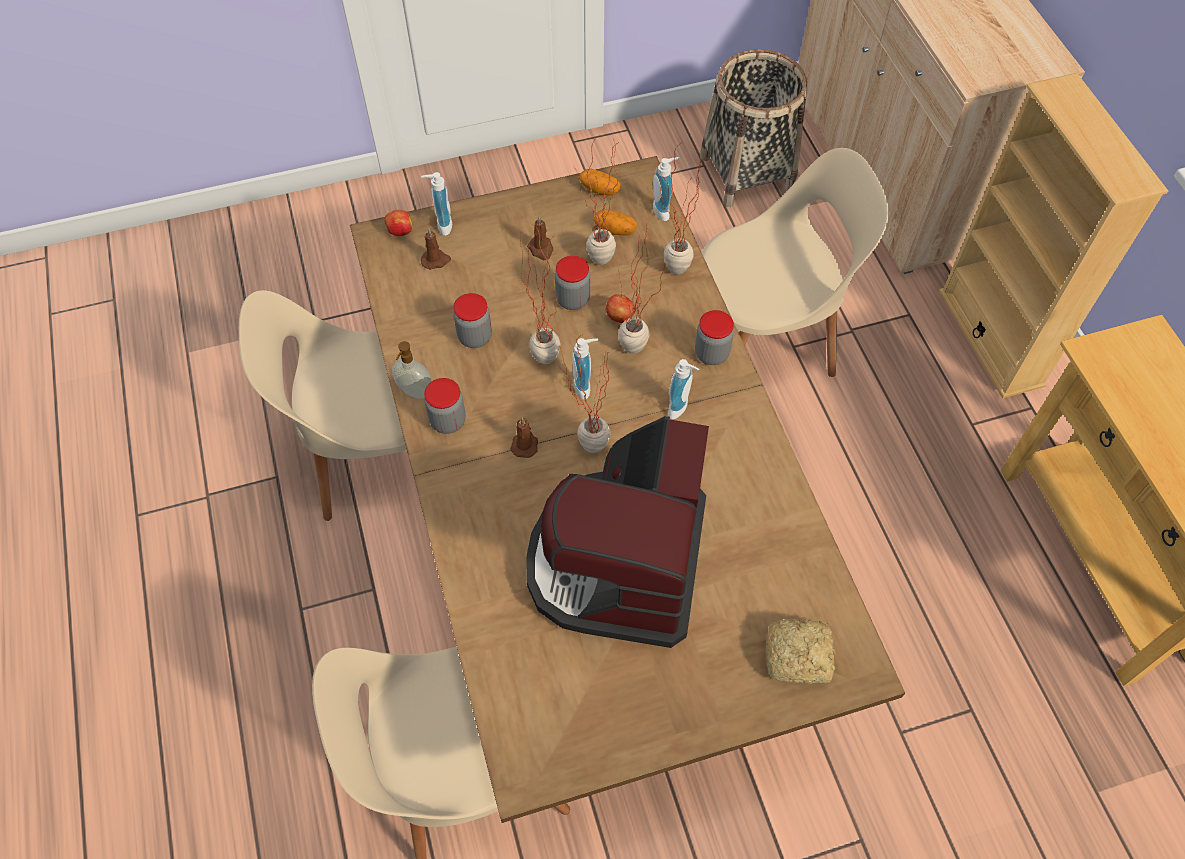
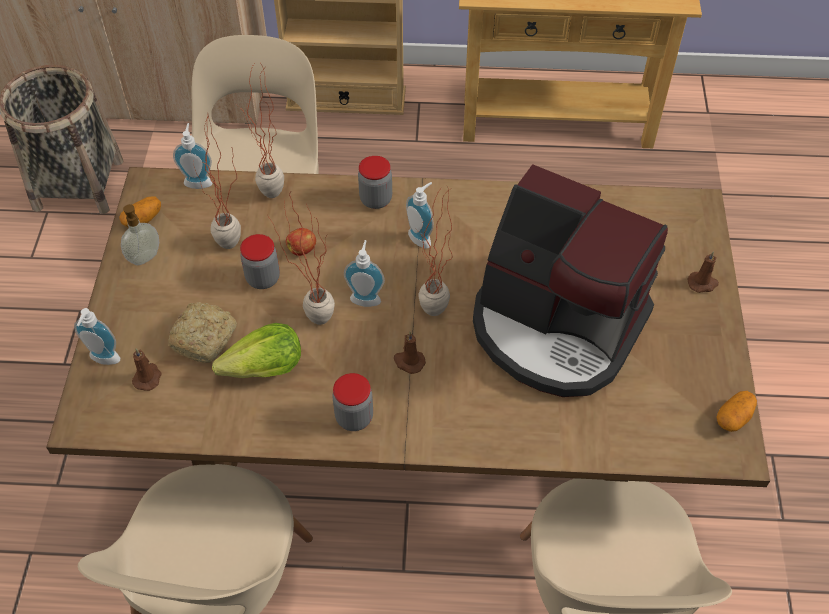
camera: 70 degrees left, 5 degrees down
(400, 231) = (87, 400): apple -> none
(414, 391) = (305, 438): soap dispenser -> soap dispenser (145, 258)
(475, 337) = (264, 369): jar -> lettuce
(541, 249) = (188, 285): brown candle -> brown candle (702, 283)
(615, 230) = (199, 223): potato -> potato (734, 418)
(635, 356) = (351, 251): potted plant -> none
(800, 657) = (677, 238): bread -> bread (205, 338)

